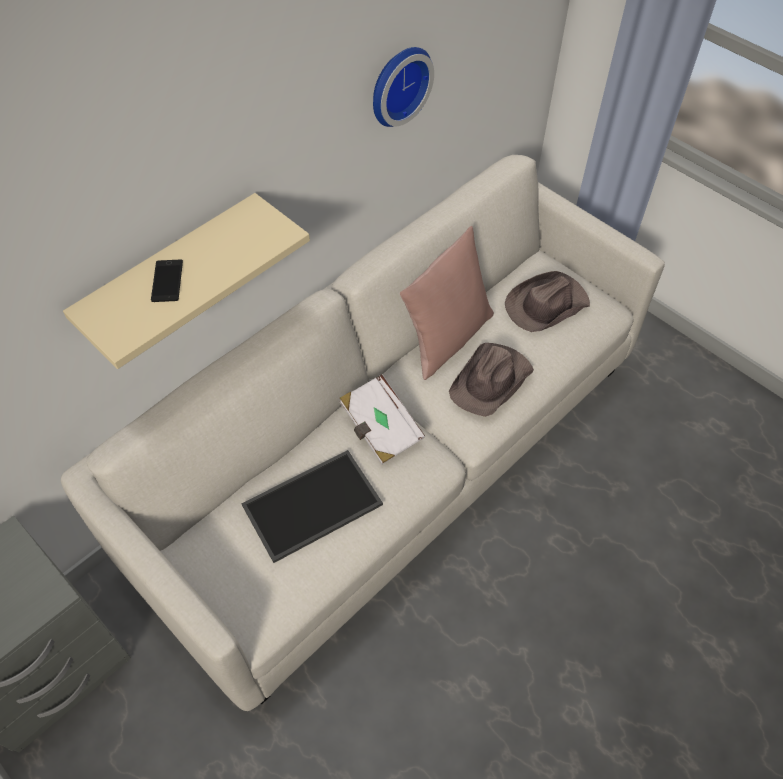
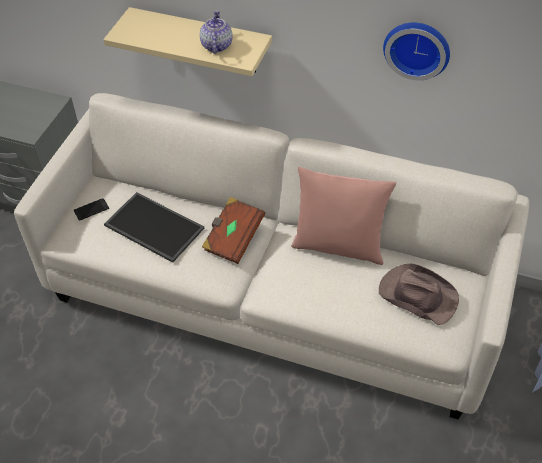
camera: 65 degrees right, 5 degrees down
(167, 281) = (173, 32): phone -> phone (91, 209)
(233, 248) = (216, 45): none -> teapot
(380, 429) = (233, 238): white book -> brown book
(491, 381) = (315, 286): brown hat -> none

